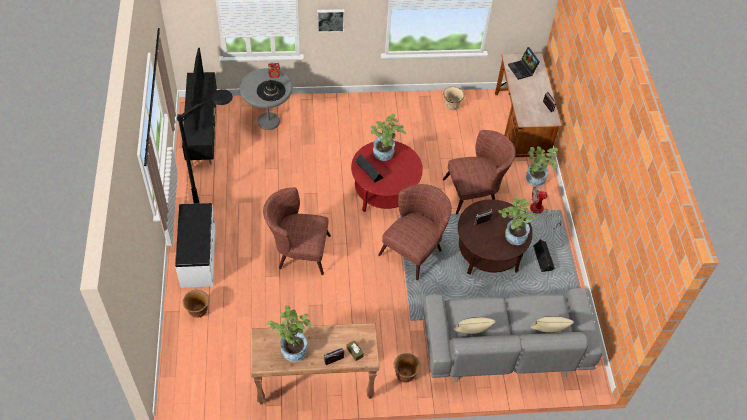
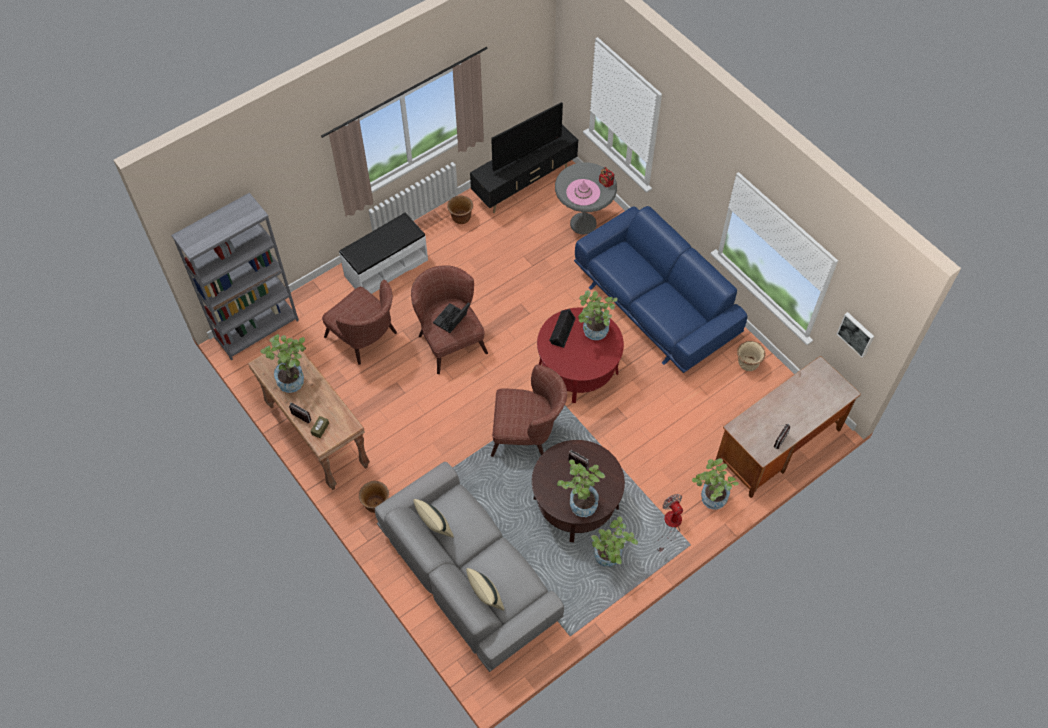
camera: 60 degrees right, 5 degrees up
(177, 375) = (257, 329): none -> grey bookcase
(198, 311) = (330, 304): brown planter -> brown planter (461, 218)
(224, 196) = (466, 245): black floor lamp -> none
(271, 91) = (583, 192): black hat -> pink hat
(330, 19) = (678, 172): picture -> picture (856, 334)
(370, 123) = (655, 306): none -> blue sofa
(475, 192) = (646, 449): brown armchair -> brown armchair (366, 339)
(522, 70) = (815, 388): laptop -> laptop (452, 320)
(543, 258) = (609, 559): black speaker -> potted plant

